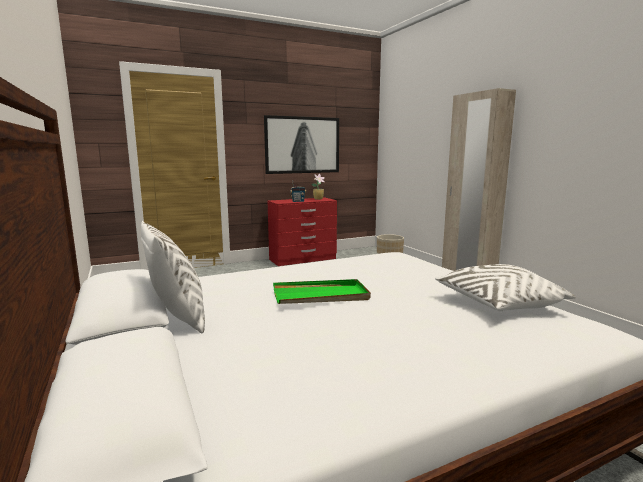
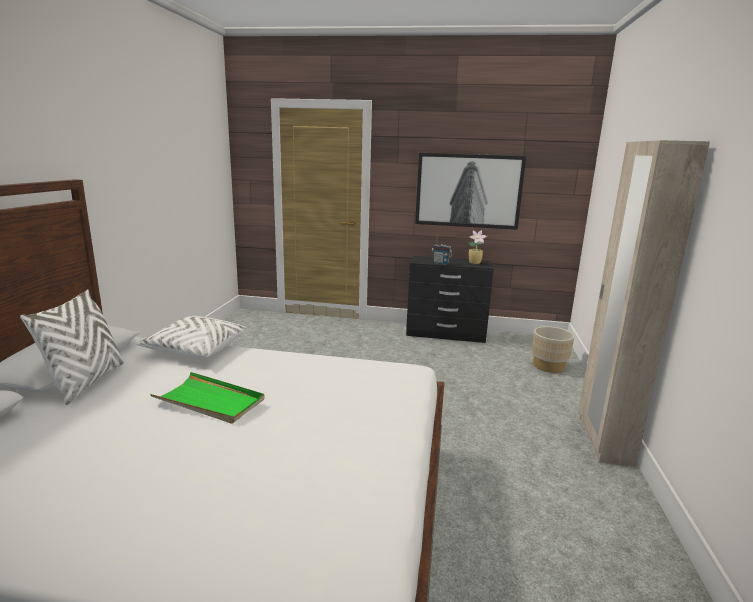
camera: 35 degrees right, 5 degrees up
(303, 259) = (446, 333): red dresser -> black dresser
(498, 304) = (338, 490): white pillow -> white pillow (195, 350)

